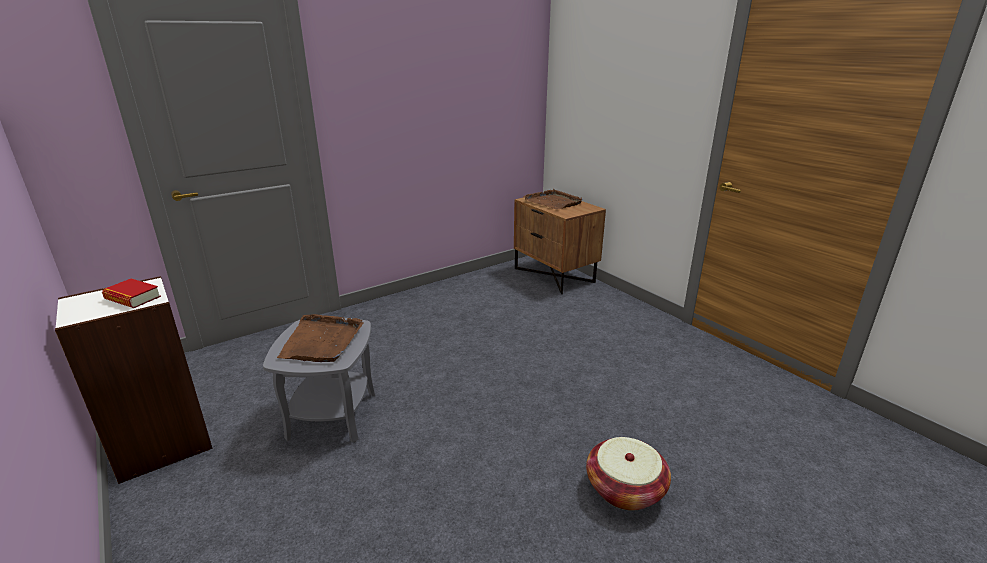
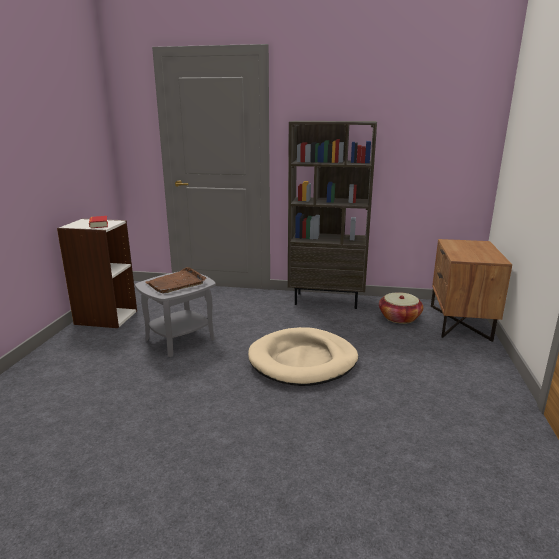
camera: 45 degrees right, 5 degrees down
(421, 297) = (327, 300): none -> brown bookcase
(495, 369) = (303, 360): none -> beige dog bed
(553, 202) = (469, 248): brown tray -> none
(625, 489) = (262, 476): basket -> basket (399, 317)

